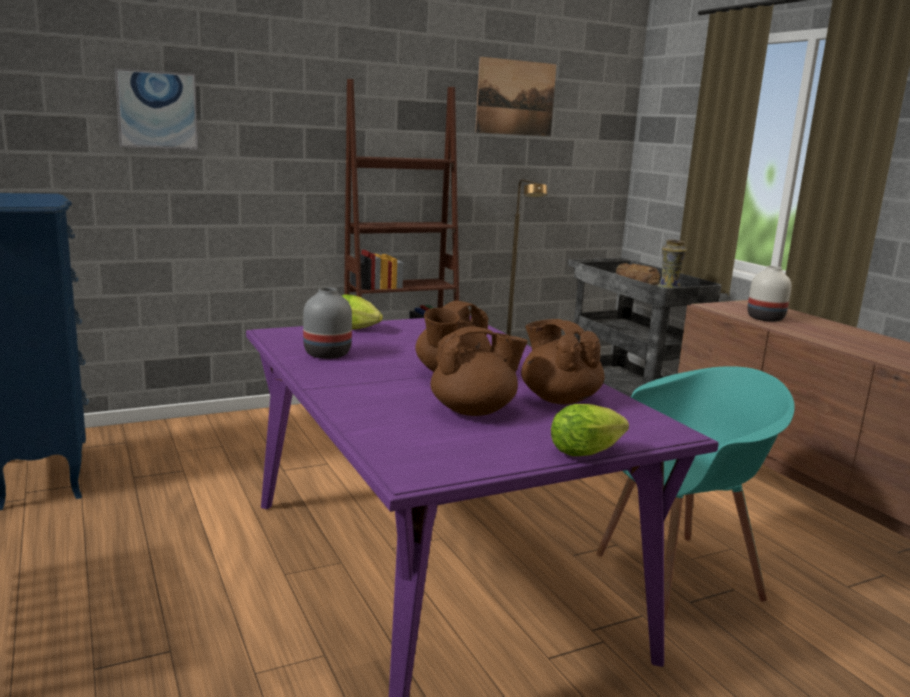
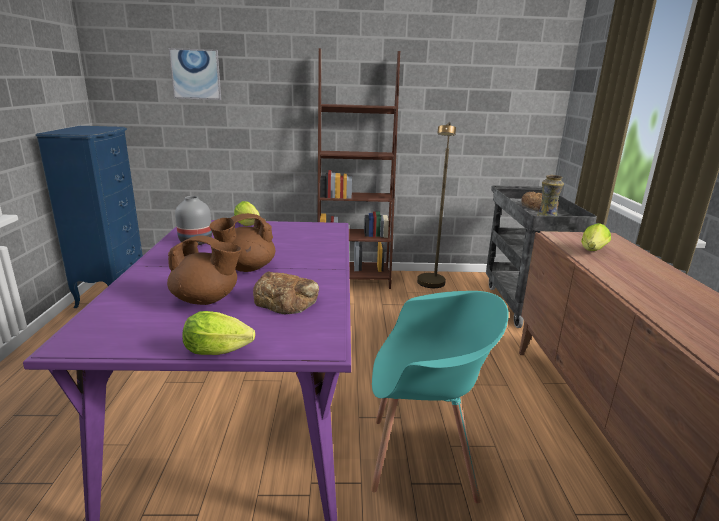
camera: 25 degrees right, 5 degrees up
(515, 97) = (457, 57): picture -> none
(559, 398) = (286, 300): brown teapot -> bread
(766, 318) = (592, 252): white vase -> lettuce

